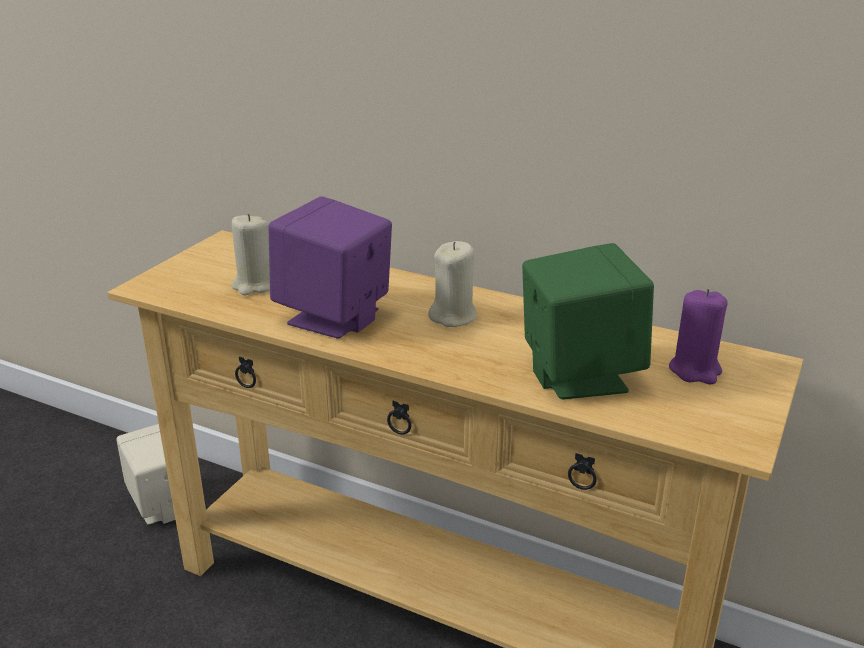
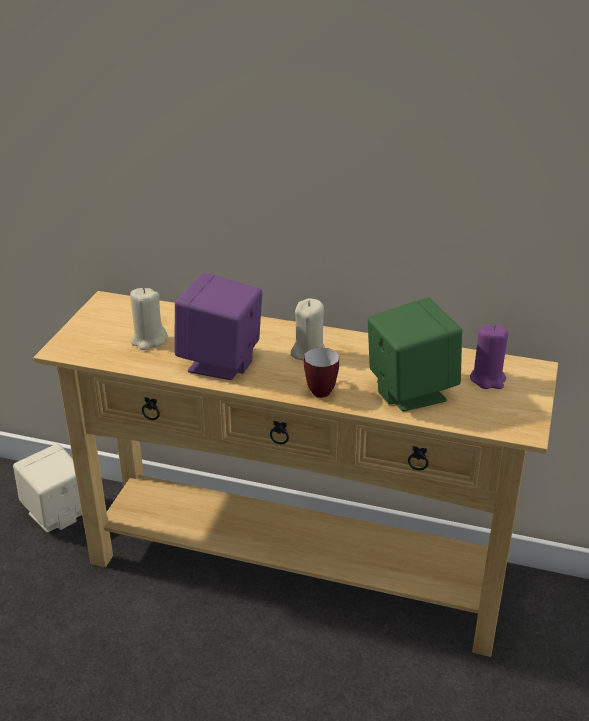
camera: 10 degrees left, 5 degrees up
(454, 361) = (321, 389): none -> mug

